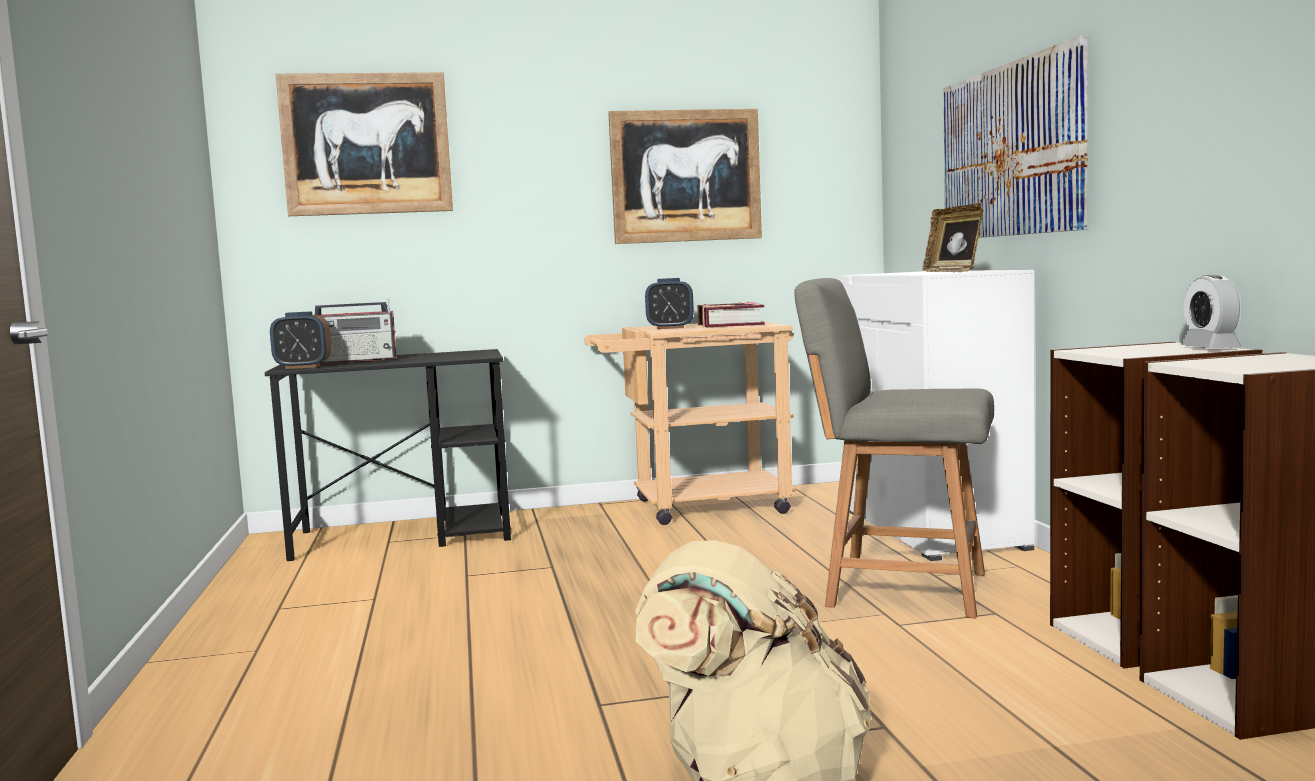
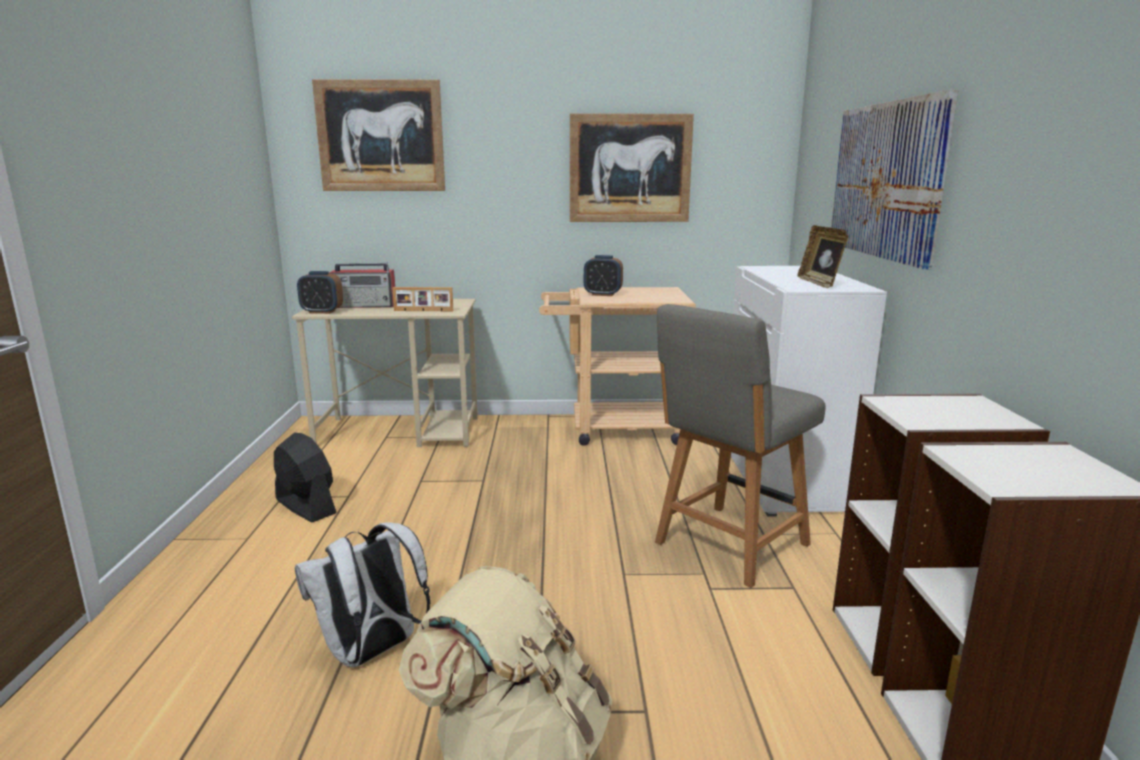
camera: 10 degrees right, 10 degrees up
(319, 613) = (305, 506): none -> black fan
(405, 536) = (400, 432): black desk -> beige desk
(442, 358) = (423, 311): none -> picture frame
(509, 725) = (372, 652): none -> white backpack
(729, 324) = (650, 294): book -> none
(899, 589) = (728, 545): grey chair -> grey chair turned 75 degrees counterclockwise
(1210, 348) = (1002, 418): alarm clock -> none

